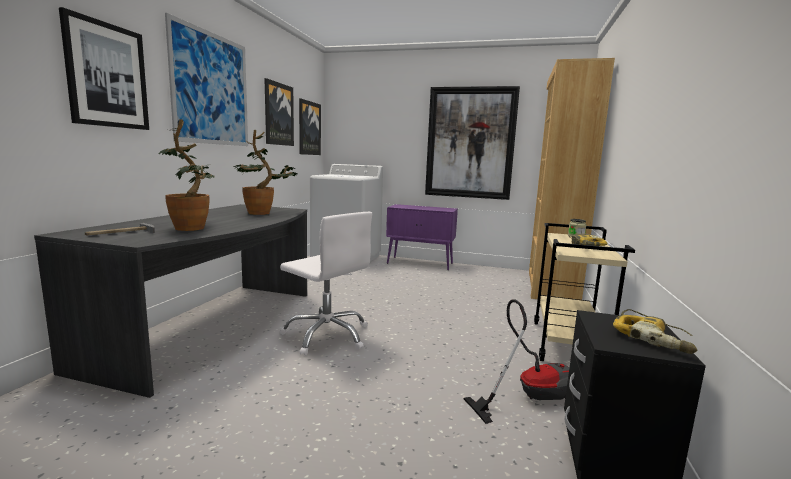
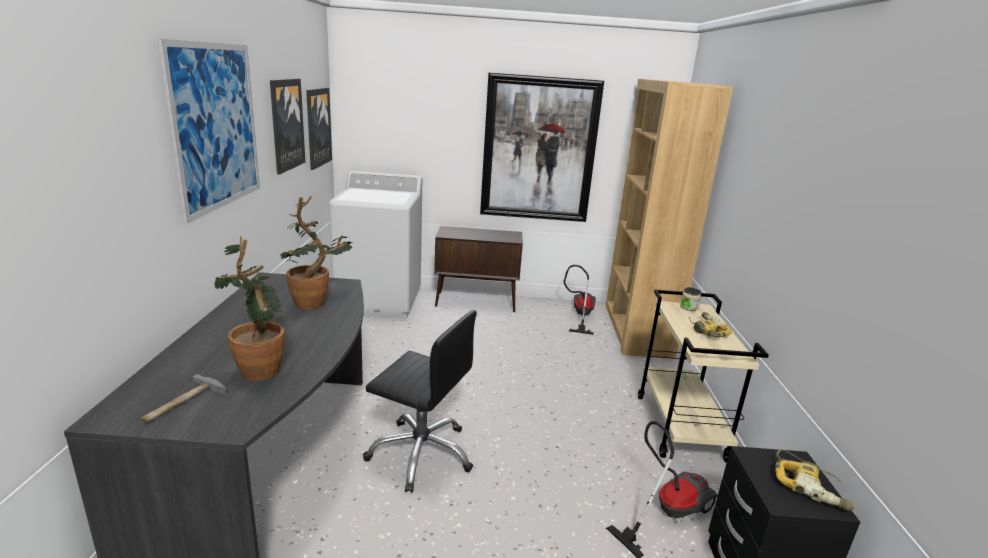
camera: 15 degrees left, 10 degrees up
(107, 75) = (106, 168): picture -> none
(327, 335) = (421, 453): white office chair -> black office chair
(420, 263) = (477, 302): purple cabinet -> brown cabinet
(503, 275) = (580, 315): none -> vacuum cleaner

